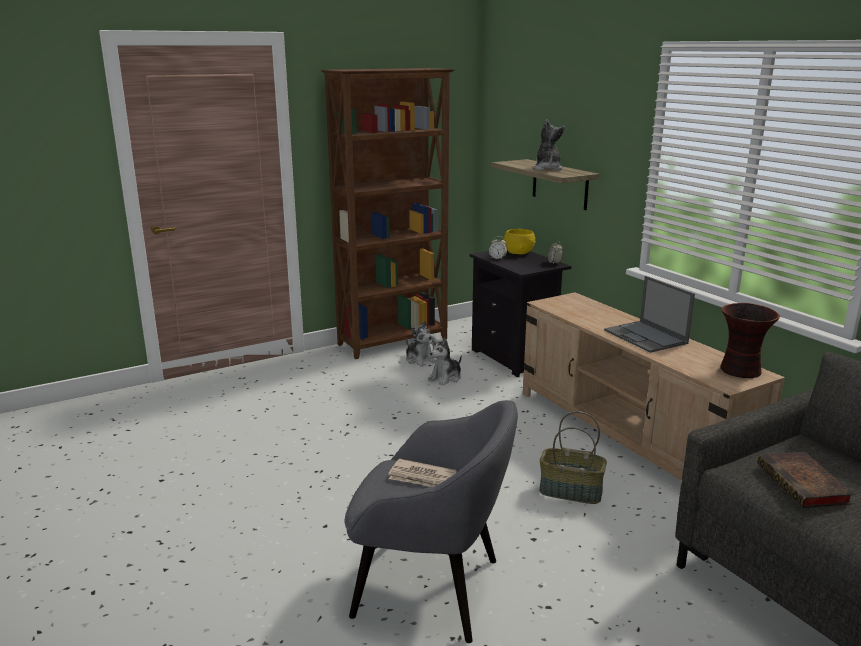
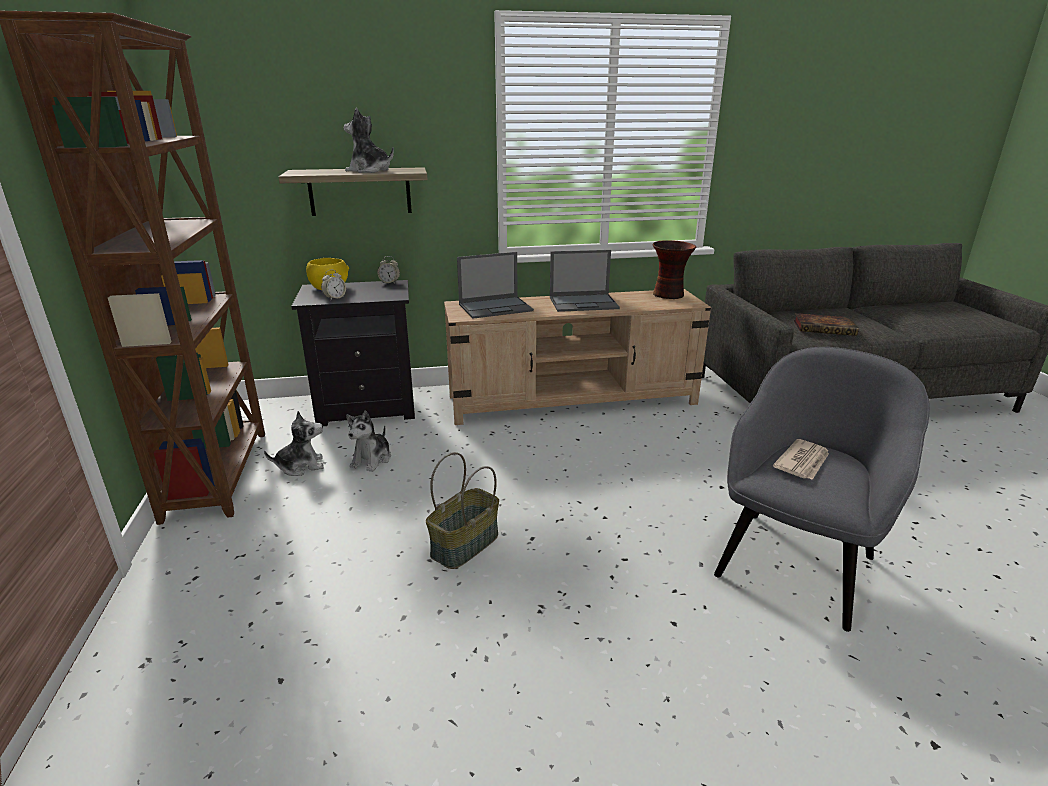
camera: 70 degrees left, 5 degrees up
(446, 378) = (372, 459): plush toy -> plush toy turned 45 degrees clockwise
(570, 492) = (651, 450): basket -> basket (465, 545)
(583, 309) = (496, 307): none -> laptop

